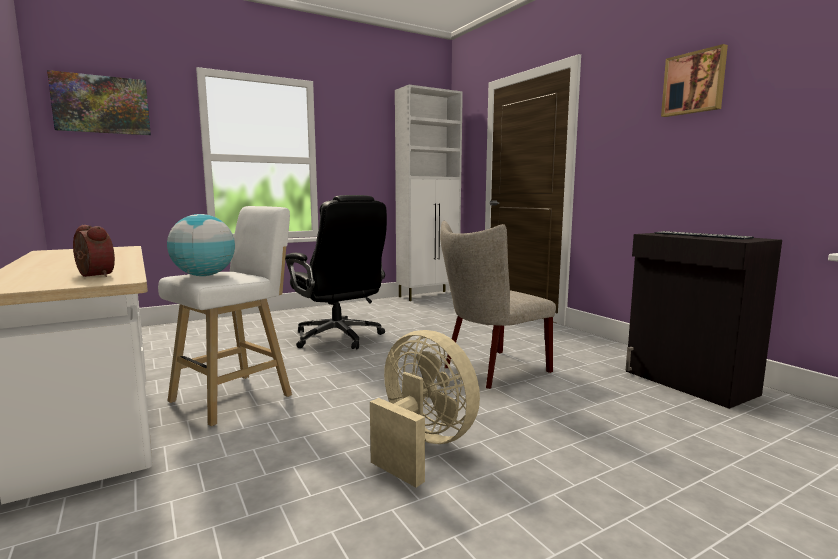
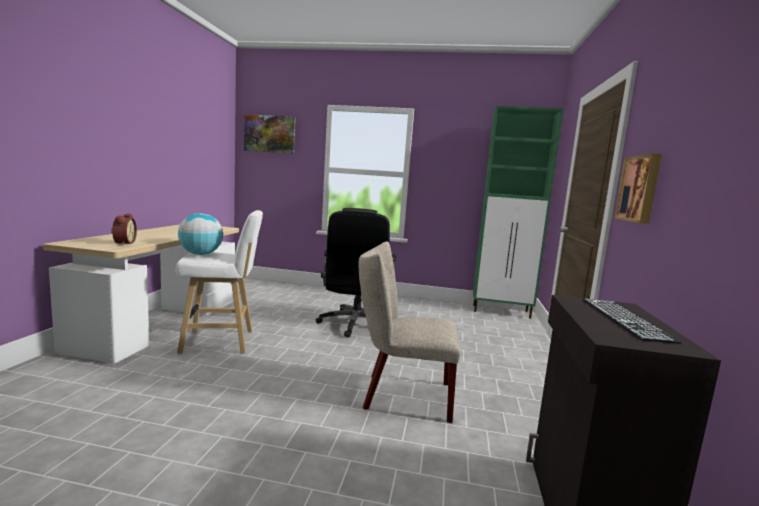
camera: 40 degrees right, 0 degrees up
(421, 446) = (227, 424): beige fan -> none
(428, 296) = (502, 311): white cabinet -> green cabinet
(694, 83) = (713, 94): picture -> picture (640, 189)

